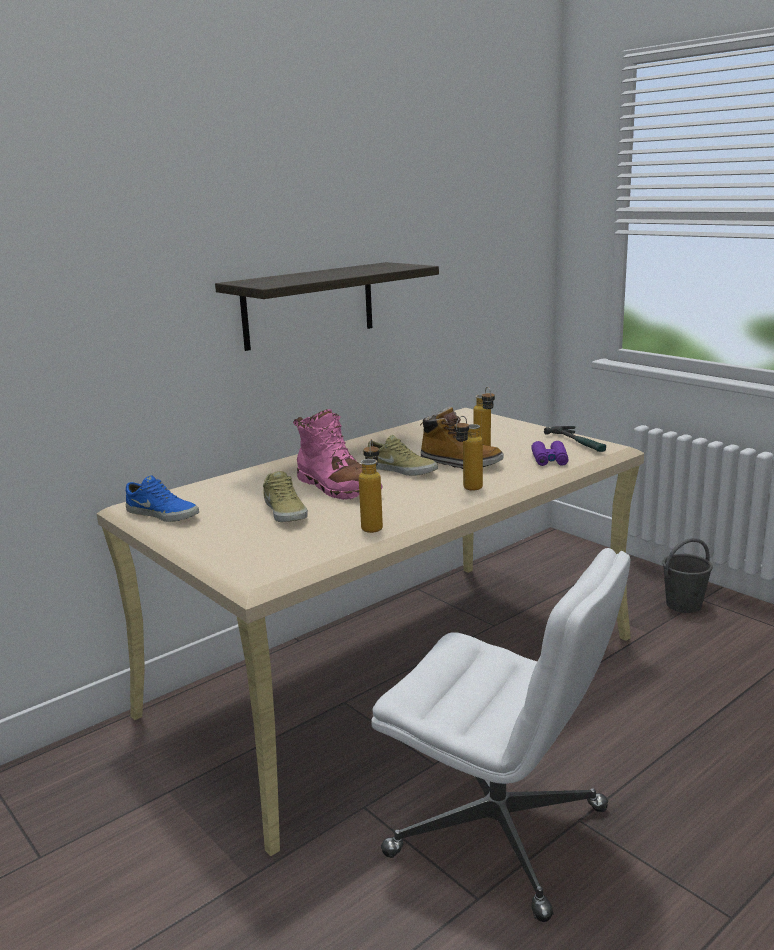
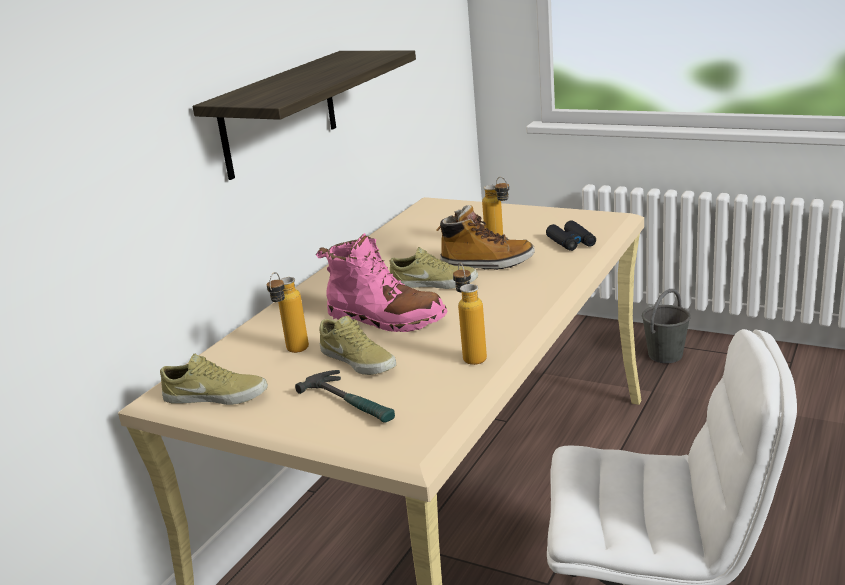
camera: 20 degrees left, 5 degrees up
(164, 514) = (217, 395): blue shoe -> beige shoe
(468, 490) = (526, 292): bottle -> bottle (293, 352)
(549, 460) = (571, 242): purple binoculars -> black binoculars
(578, 443) = (580, 218): hammer -> hammer (351, 403)

